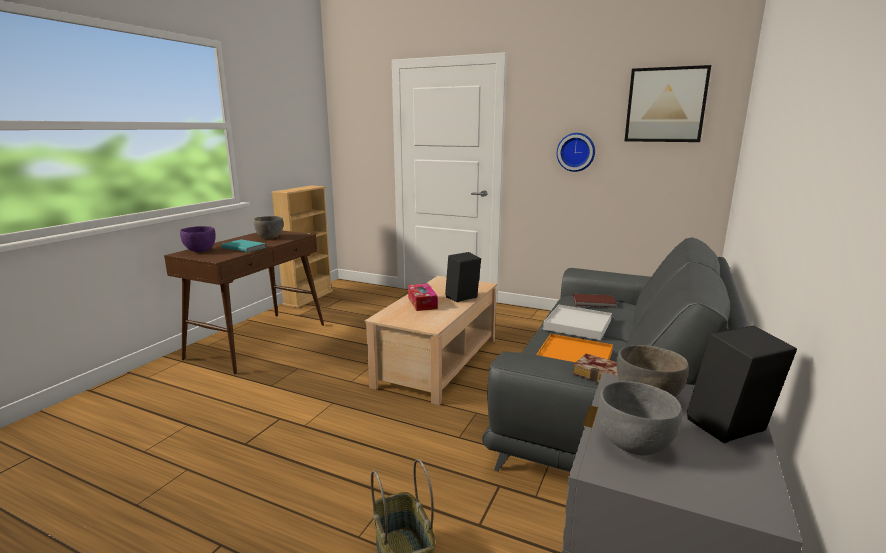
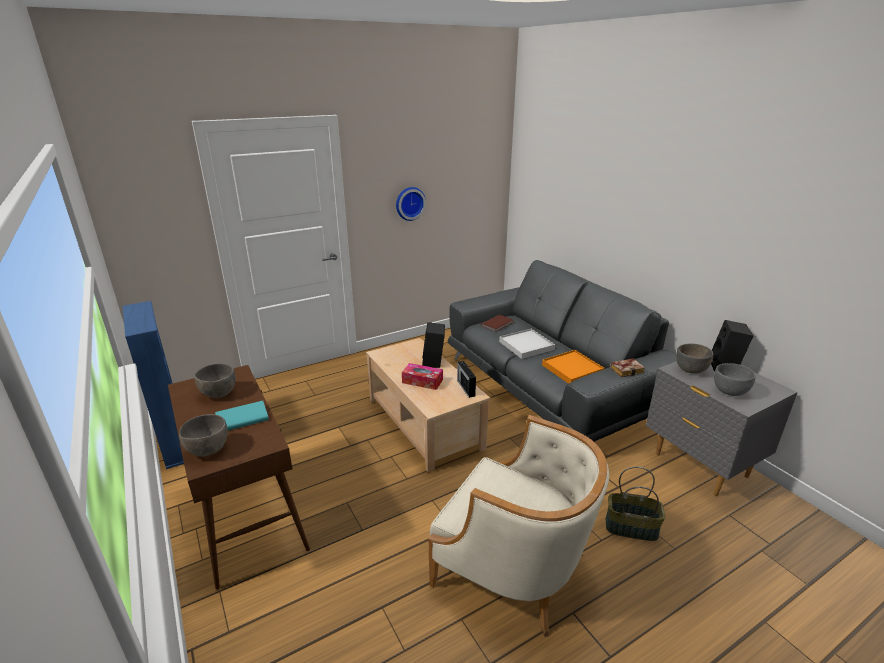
camera: 55 degrees left, 10 degrees up
(200, 250) = (207, 450): purple bowl -> grey bowl
(270, 479) = (513, 567): none -> beige armchair
(308, 298) = (175, 444): beige bookcase -> blue bookcase
(438, 320) = (465, 387): none -> radio
(665, 105) = (467, 158): picture -> none

